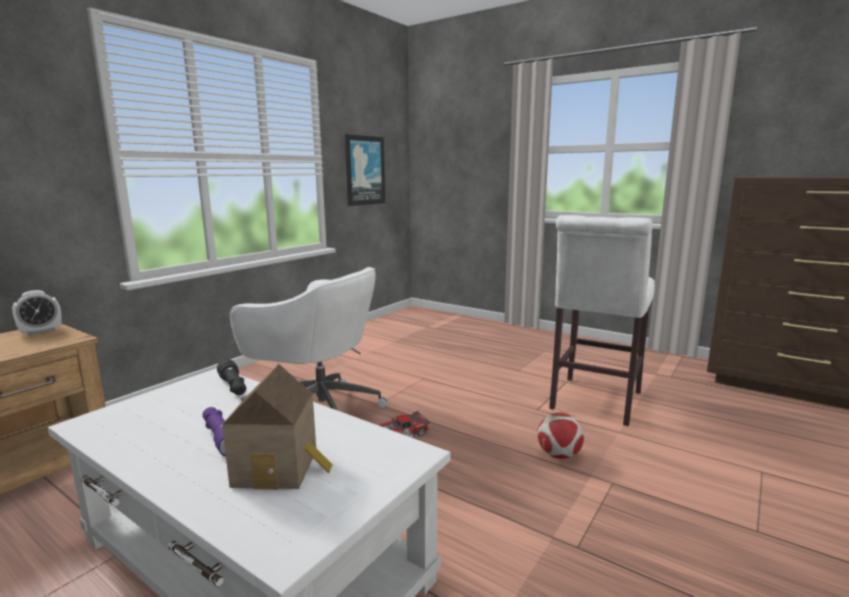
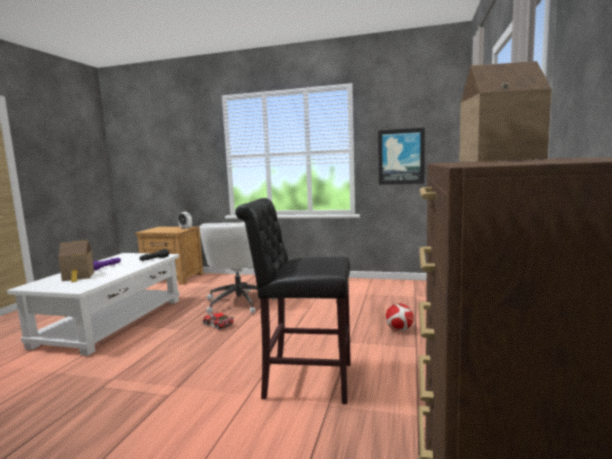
camera: 70 degrees right, 5 degrees down
(559, 455) = (203, 373): football -> football (399, 330)
(594, 402) = (303, 380): white stool -> black stool
(786, 176) = (497, 160): none -> toy house

